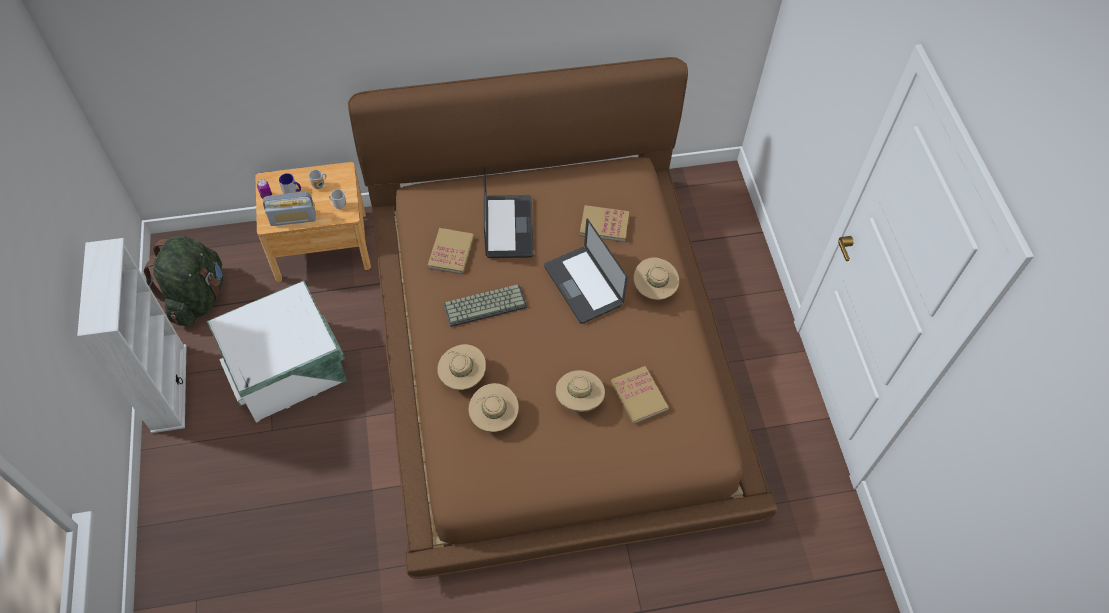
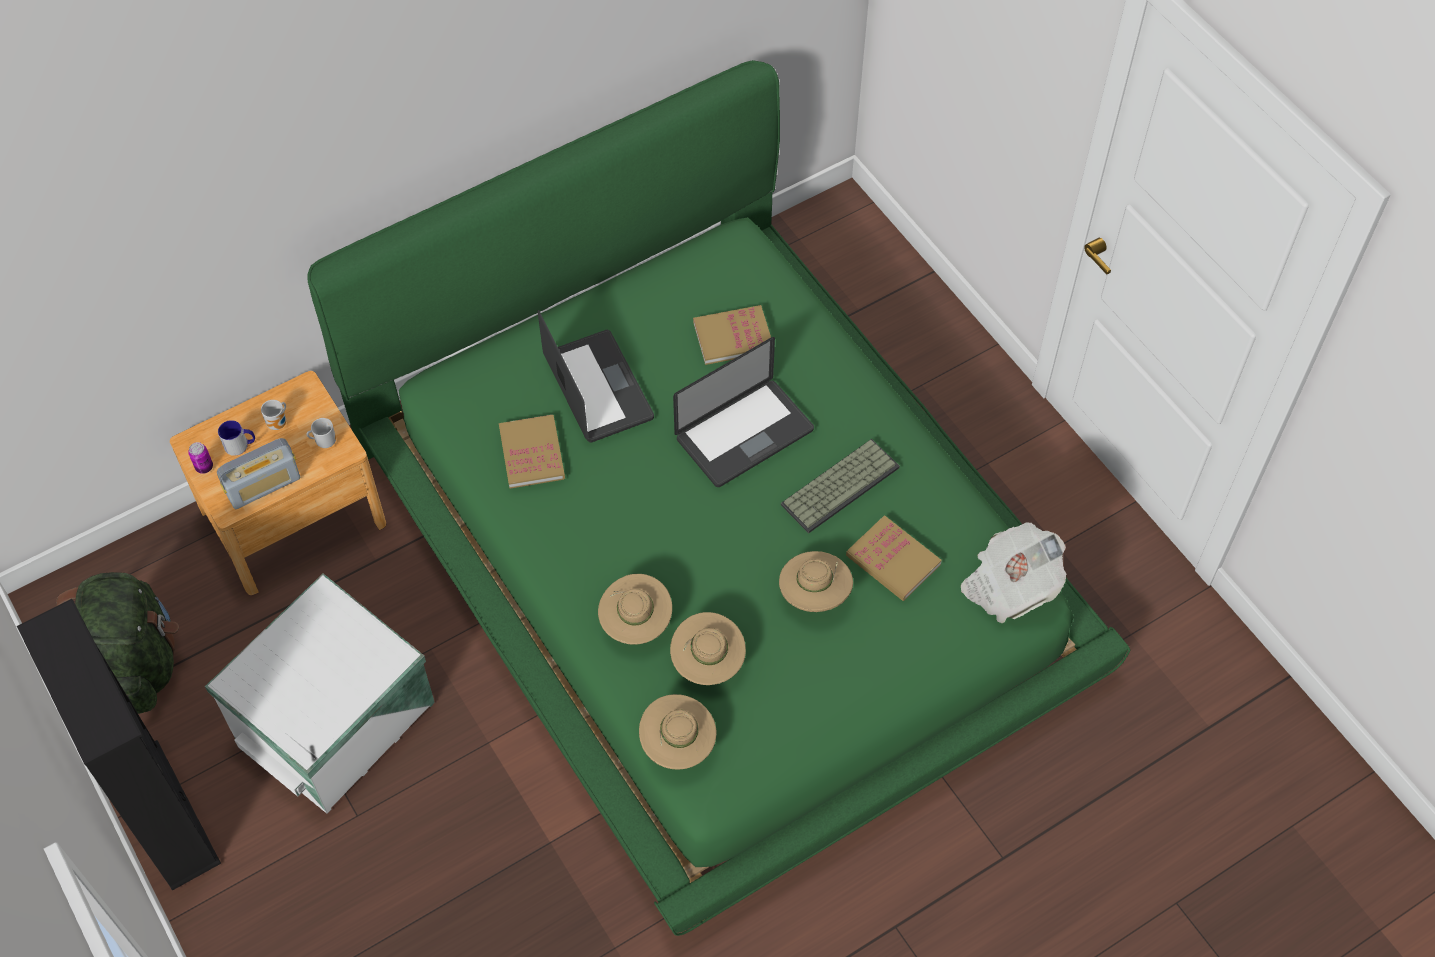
camera: 20 degrees left, 0 degrees up
(169, 388) = (164, 815): white bookcase -> black bookcase
(485, 304) = (619, 510): keyboard -> keyboard (840, 484)
(552, 354) = (717, 552): brown bed -> green bed
(583, 285) = (744, 434): laptop -> laptop turned 75 degrees counterclockwise
(654, 288) = (845, 404): beige hat -> beige hat (678, 744)
(706, 439) = (1009, 585): none -> newspaper

